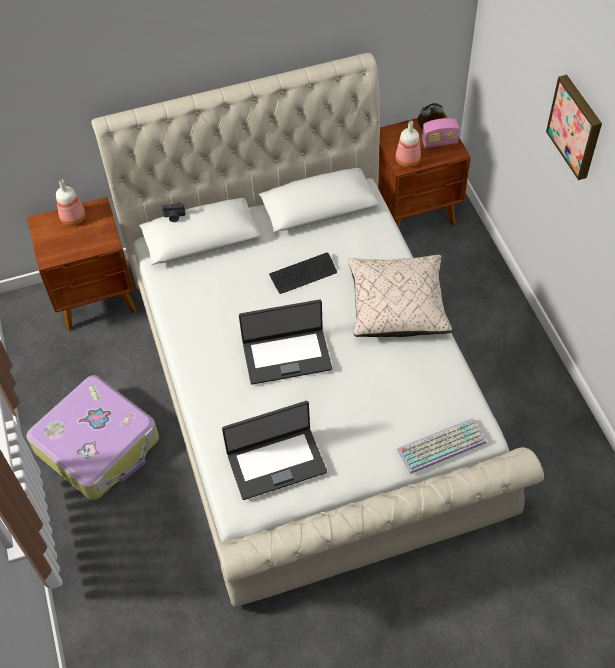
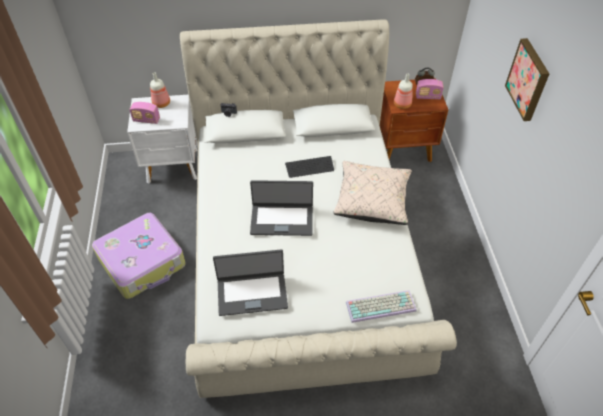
camera: 10 degrees right, 5 degrees down
(60, 247) = (146, 120): none -> radio
(97, 298) = (173, 166): brown nightstand -> white nightstand

